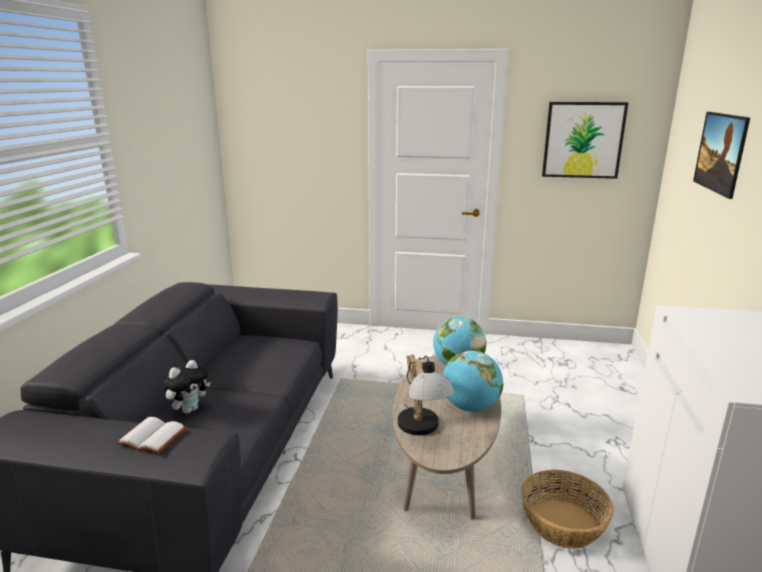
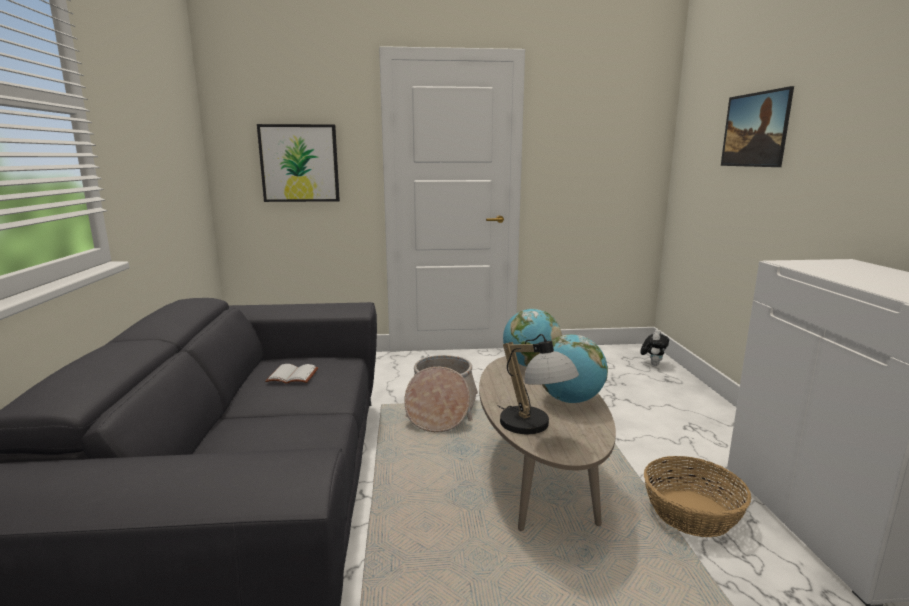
camera: 15 degrees left, 5 degrees down
(154, 436) = (224, 465): white book -> white book (293, 375)
(190, 409) = (235, 442): plush toy -> plush toy (653, 364)
(389, 391) = (441, 410): none -> basket
(583, 140) = (599, 141): picture -> picture (299, 163)

